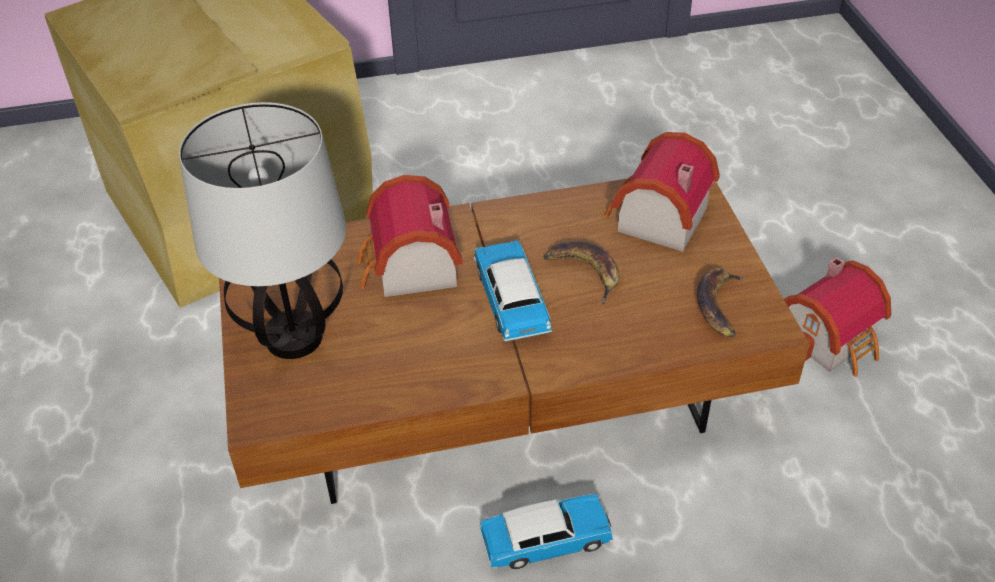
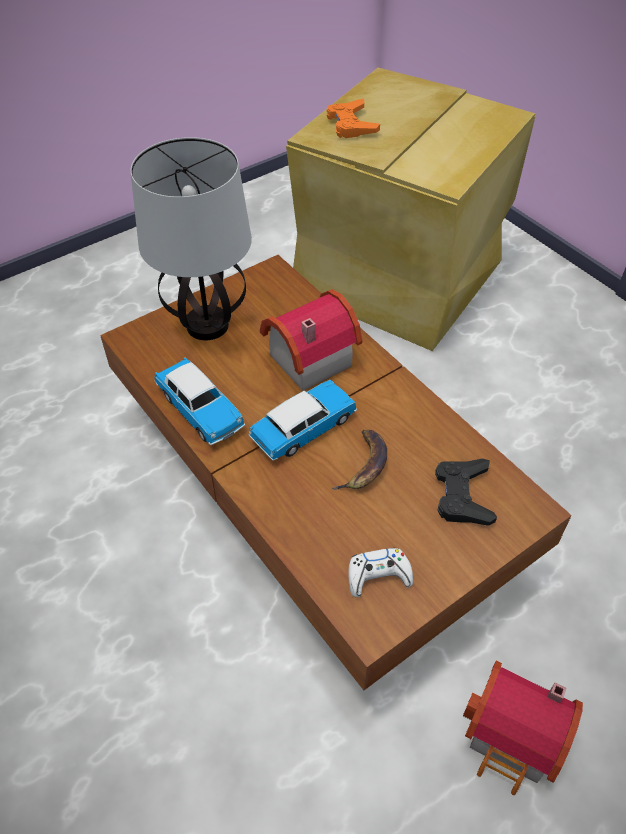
camera: 65 degrees right, 5 degrees up
(145, 64) = (351, 124): none -> orange game controller
(547, 541) = (182, 571): toy car -> toy car (200, 410)
(655, 220) = (463, 495): toy house -> black game controller
(719, 305) = (378, 576): banana -> white game controller

